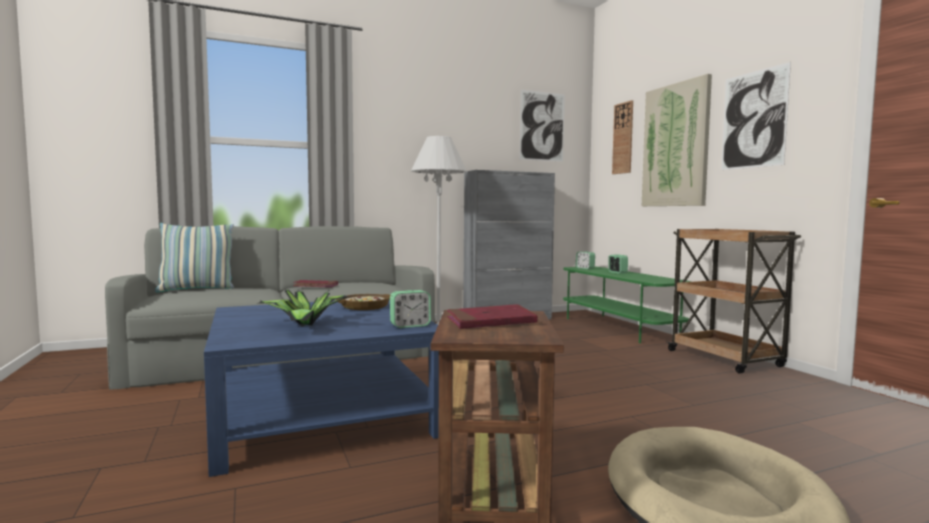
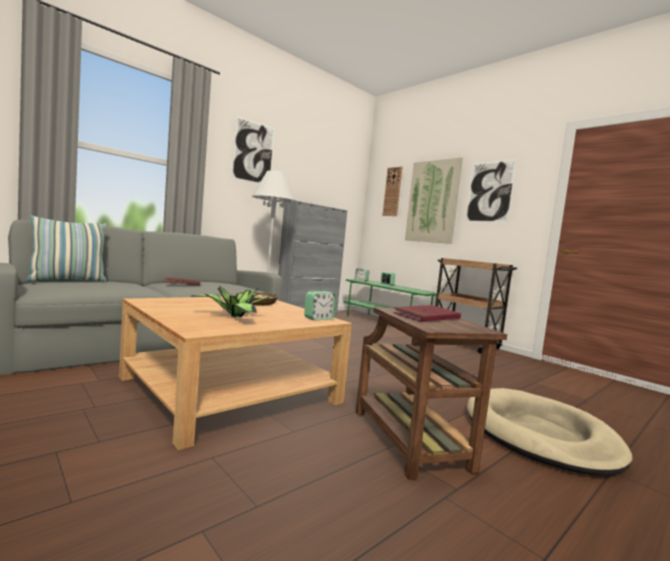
camera: 20 degrees left, 0 degrees up
(322, 413) = (230, 390): blue coffee table -> beige coffee table
(542, 126) = (337, 175): picture -> picture (253, 152)

